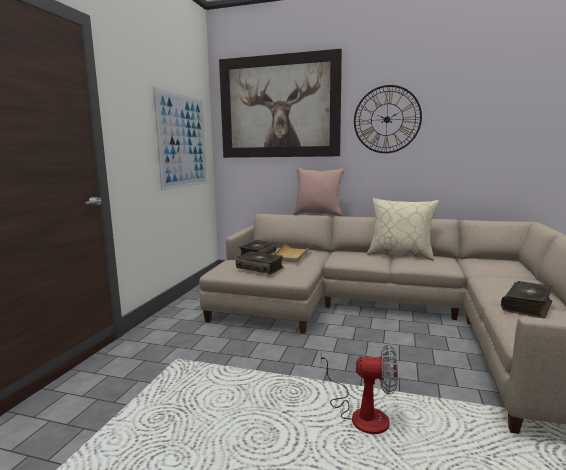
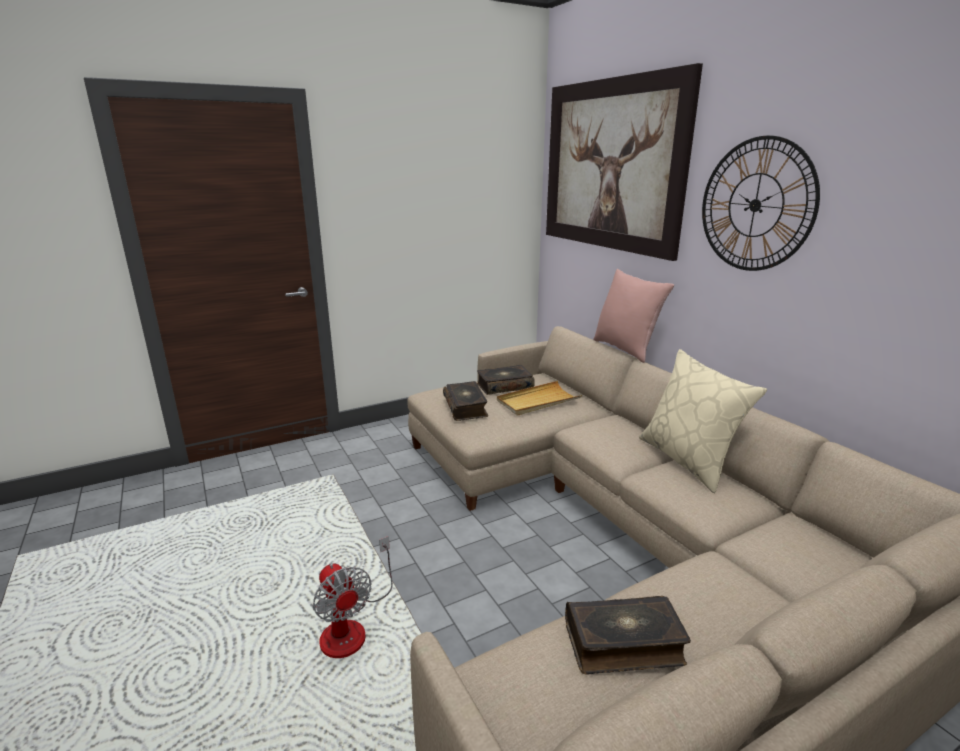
camera: 45 degrees right, 10 degrees up
(183, 141) = (468, 215): picture -> none

